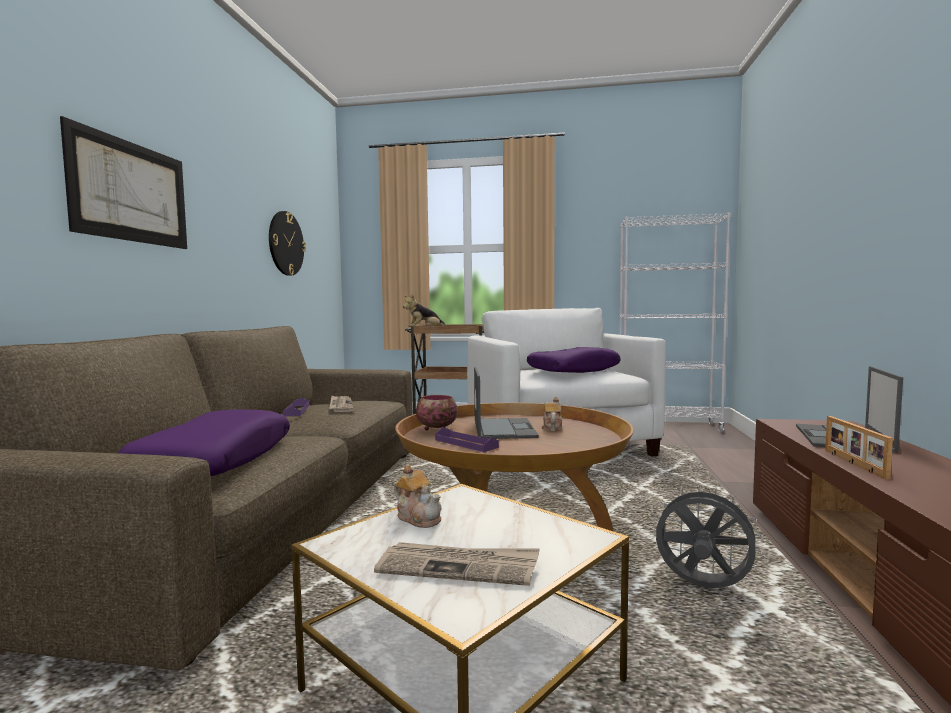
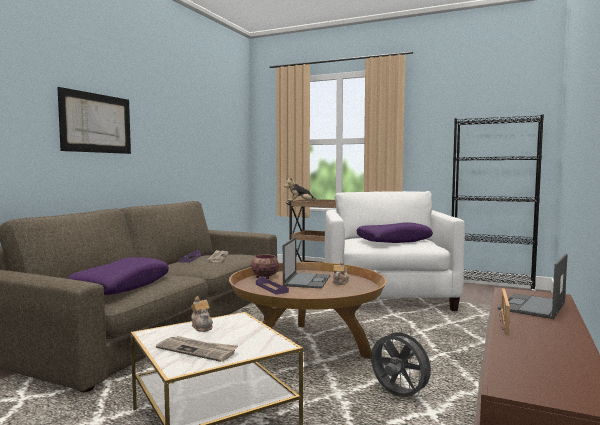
camera: 15 degrees right, 0 degrees up
(286, 243) = (203, 142): wall clock -> none
(668, 427) = (491, 290): white bookcase -> black bookcase

